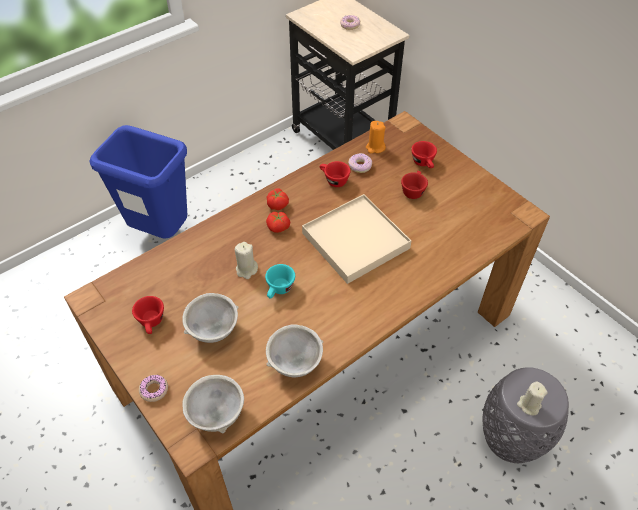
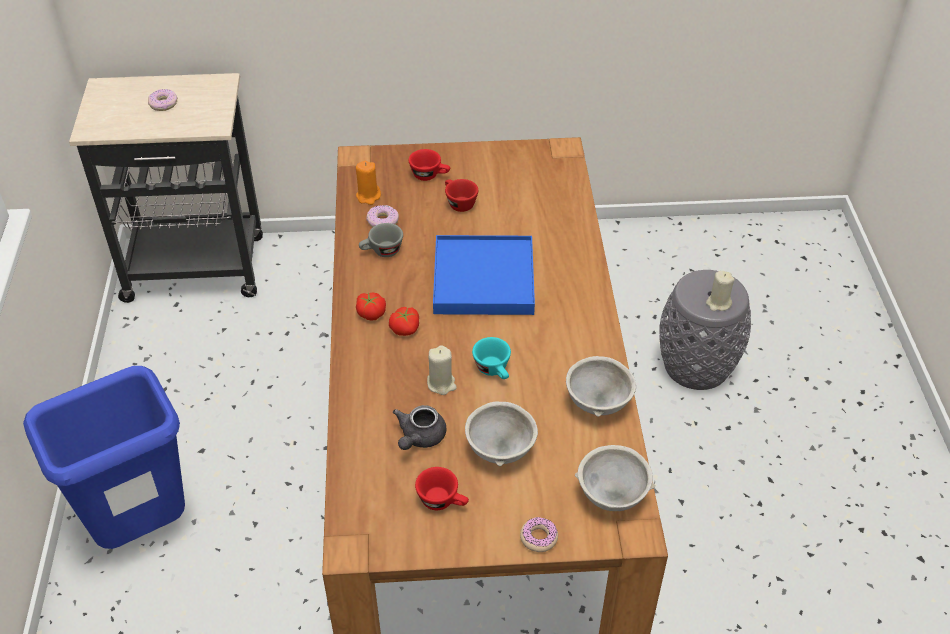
camera: 55 degrees left, 5 degrees down
(194, 283) = (419, 438): none -> grey teapot
(333, 180) = (382, 252): red cup -> grey cup
(355, 240) = (483, 279): beige tray -> blue tray

